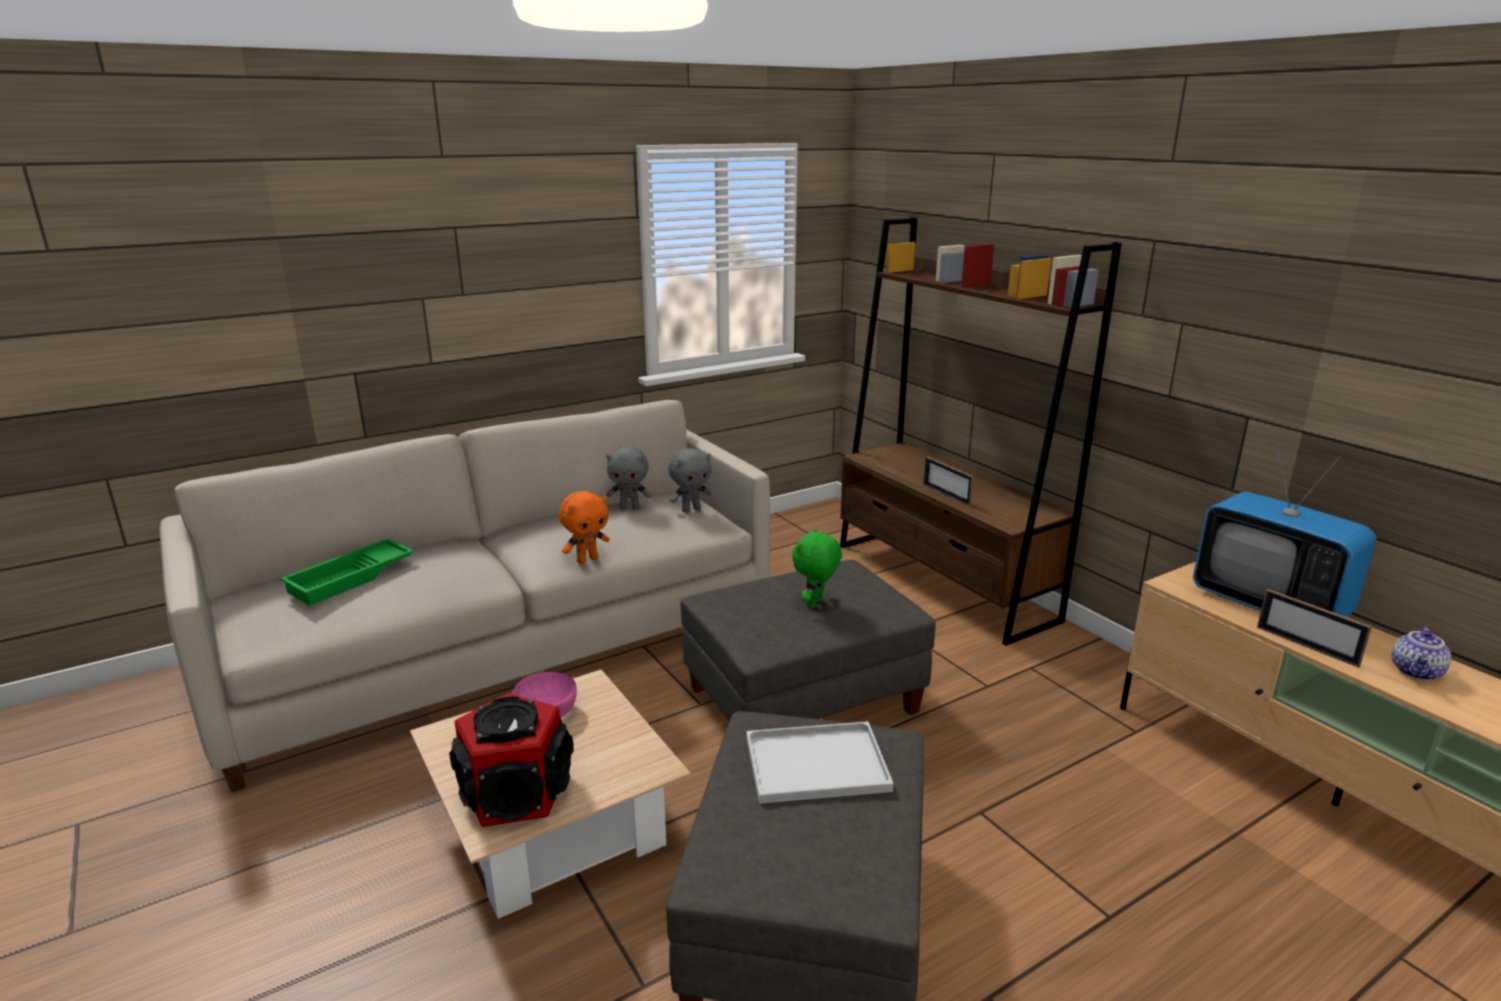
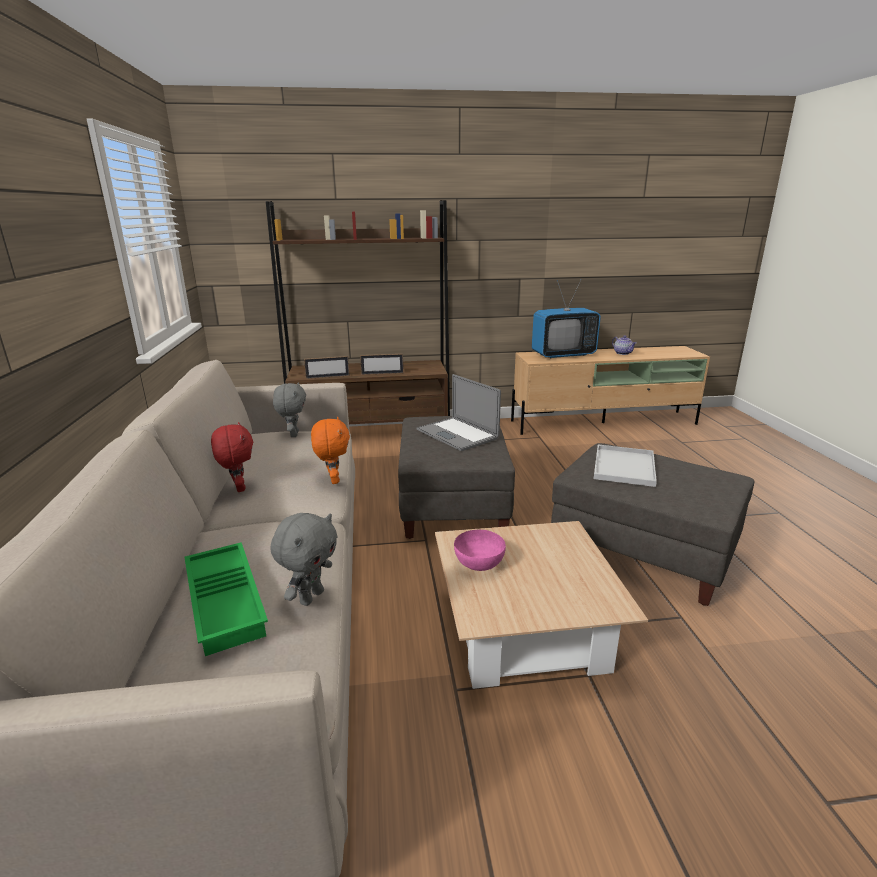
camera: 65 degrees left, 0 degrees up
(517, 793) = (576, 589): speaker -> none
(541, 524) = (238, 488): none -> red plush toy
(630, 508) = (263, 450): grey plush toy -> grey plush toy (311, 597)
(815, 604) = (457, 434): green plush toy -> laptop
(1306, 646) = (598, 359): picture frame -> picture frame (327, 377)

